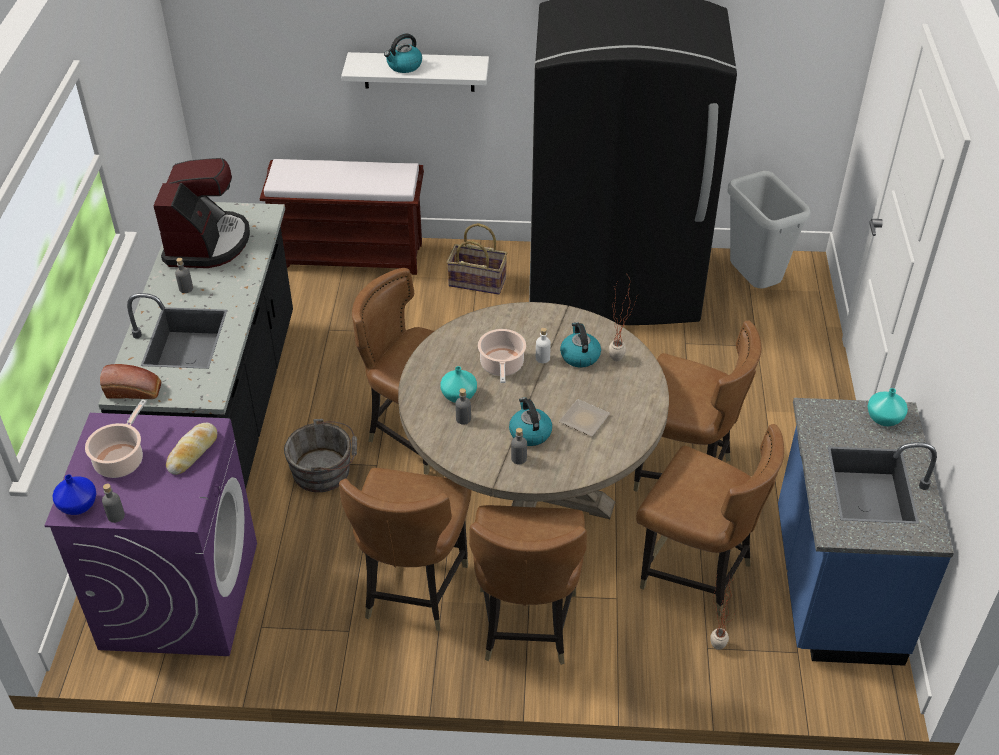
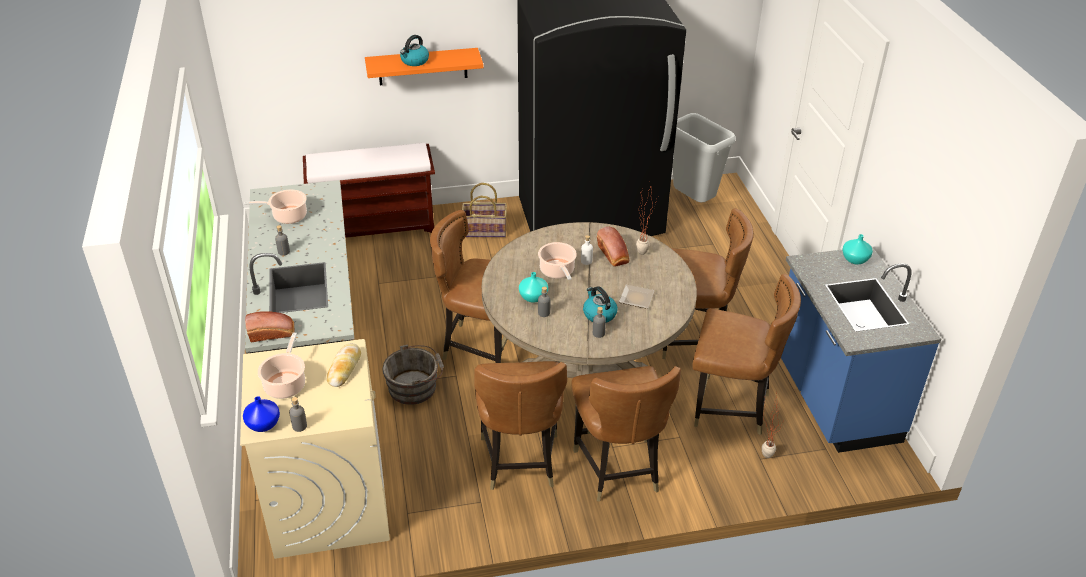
camera: 15 degrees left, 5 degrees down
(180, 594) = (329, 502): purple washing machine -> beige washing machine
(207, 243) = (287, 216): coffee machine -> cooking pot
(419, 71) = (422, 66): white shelf -> orange shelf
(579, 356) = (613, 255): kettle -> bread

